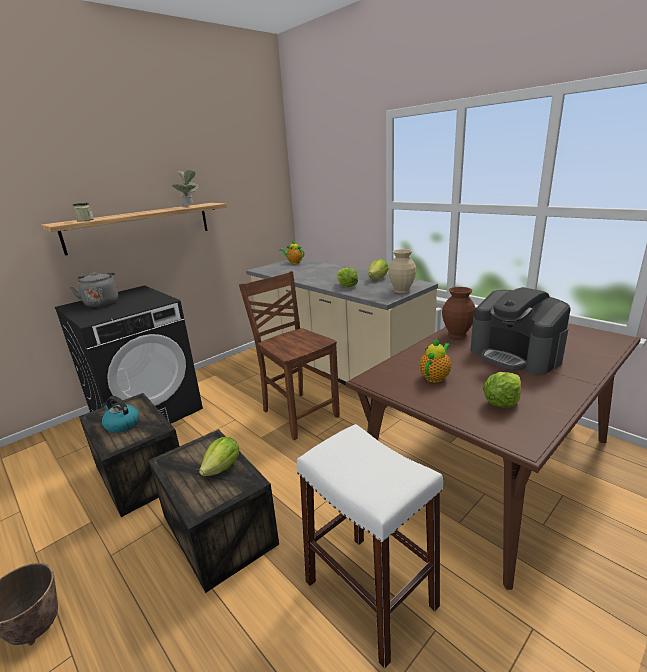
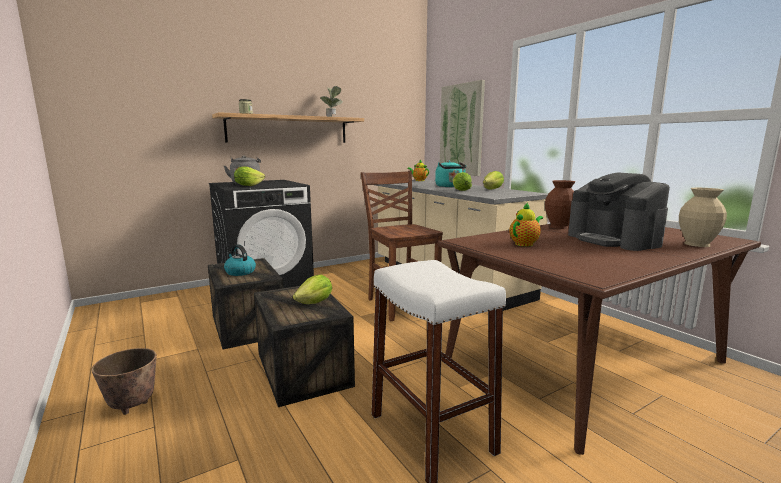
camera: 10 degrees right, 10 degrees down
(331, 276) = (449, 186): none -> turquoise kettle
(334, 205) = (461, 130): none -> picture
(401, 290) = (511, 194): beige vase -> beige vase (696, 244)
(501, 402) = (584, 259): lettuce -> lettuce (248, 185)

